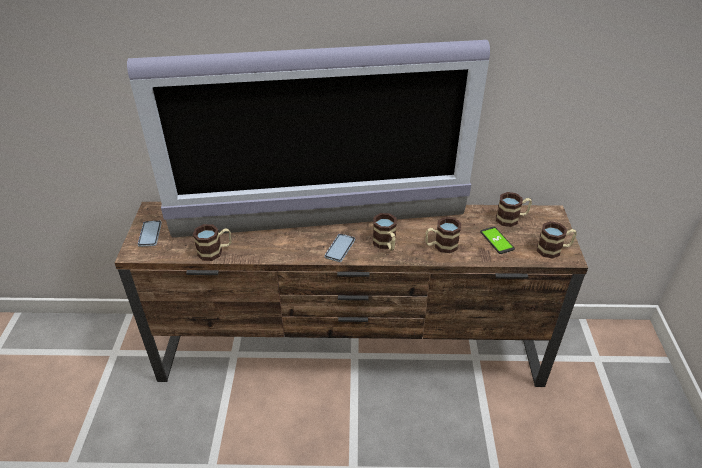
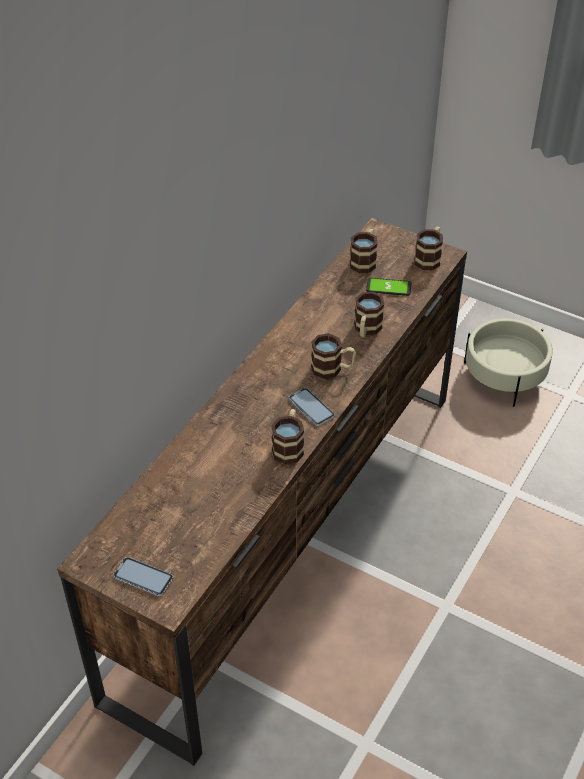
camera: 60 degrees left, 5 degrees up
(215, 251) = (231, 520): mug -> mug (289, 446)
(320, 226) = (260, 409): television -> none
(609, 416) = (504, 375): none -> beige planter

